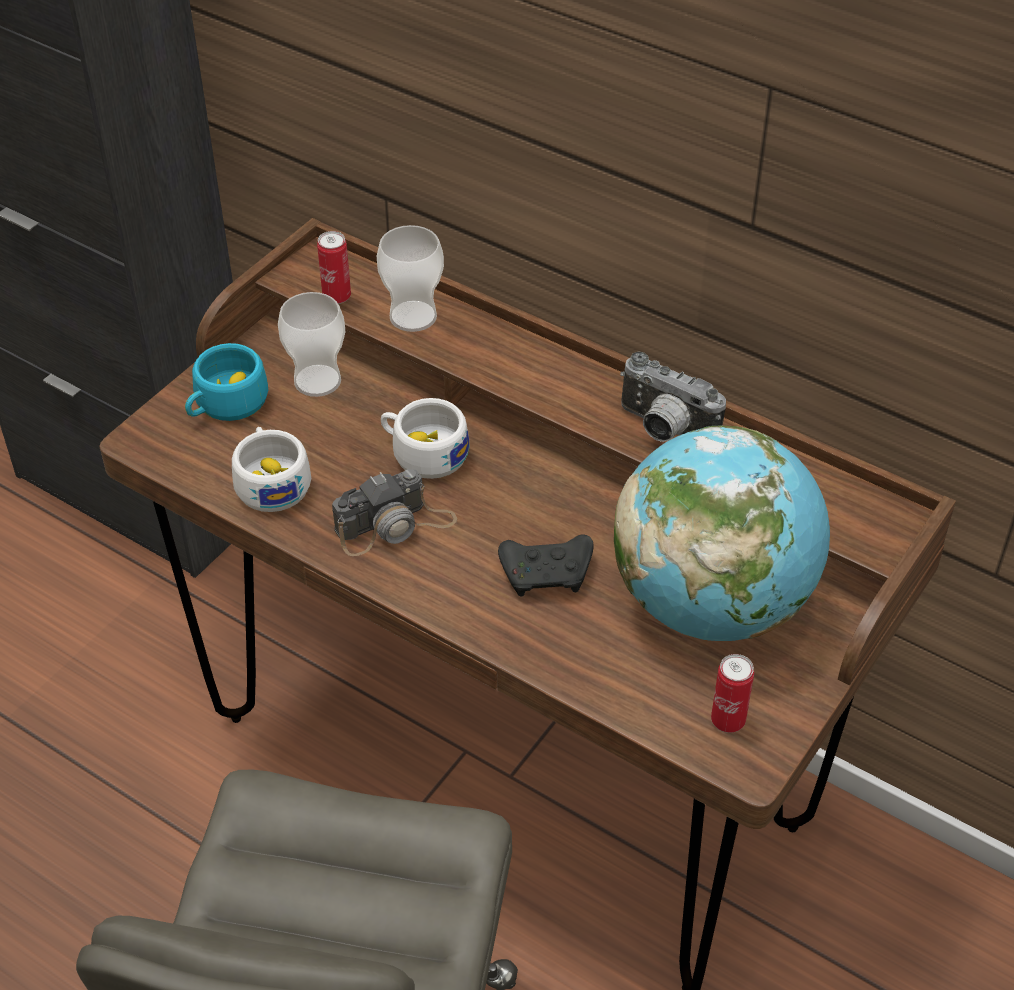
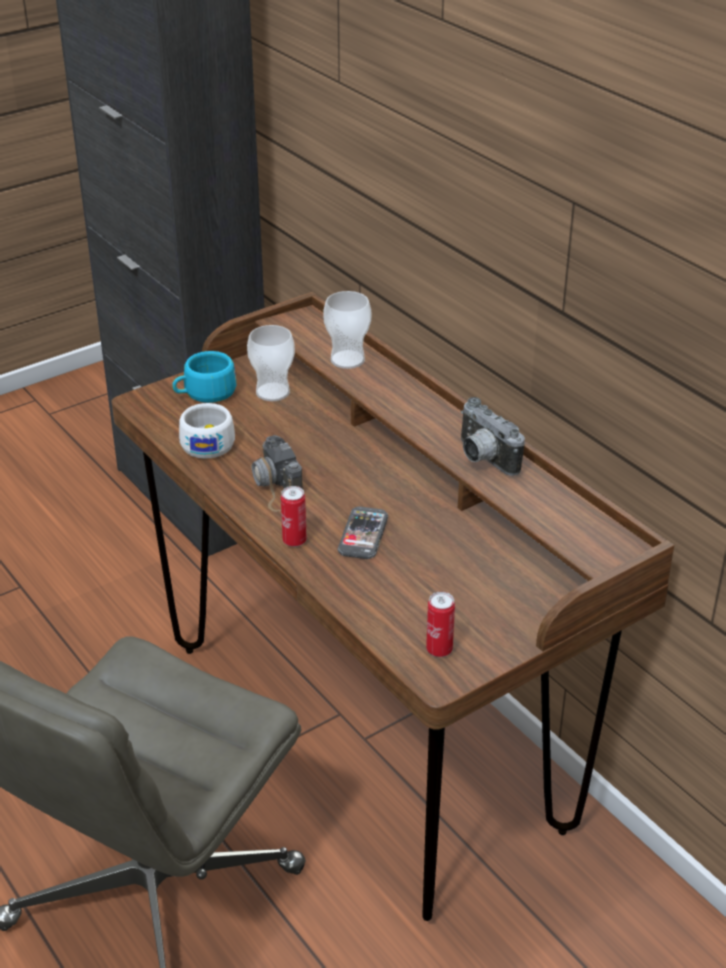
camera: 20 degrees right, 10 degrees down
(337, 297) = (303, 339): can -> can (294, 541)
(395, 526) = (275, 484): camera -> camera turned 75 degrees clockwise
(423, 453) = (319, 447): white cup -> none
(548, 574) = (363, 535): black game controller -> phone
(712, 603) = (470, 578): globe -> none

